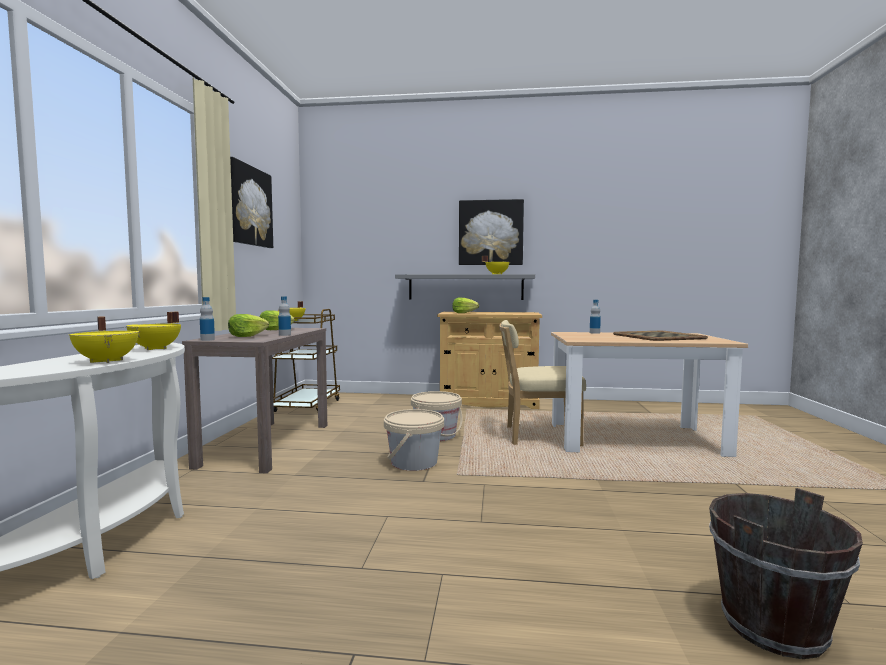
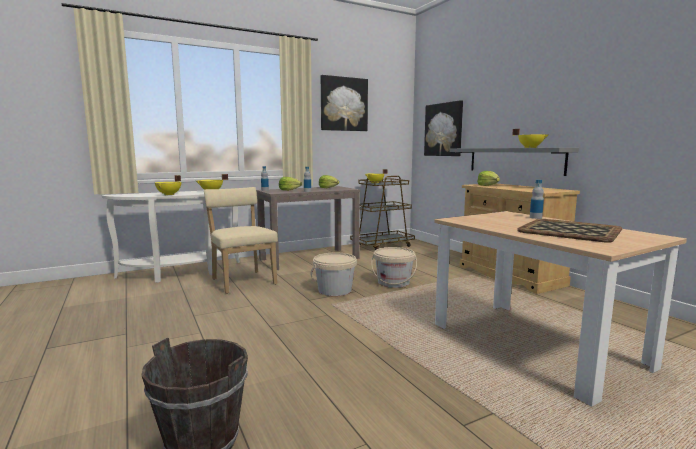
camera: 55 degrees right, 5 degrees up
(490, 233) = (540, 103): picture -> picture (443, 129)
(538, 436) = (457, 308): beige chair -> beige chair (242, 281)

